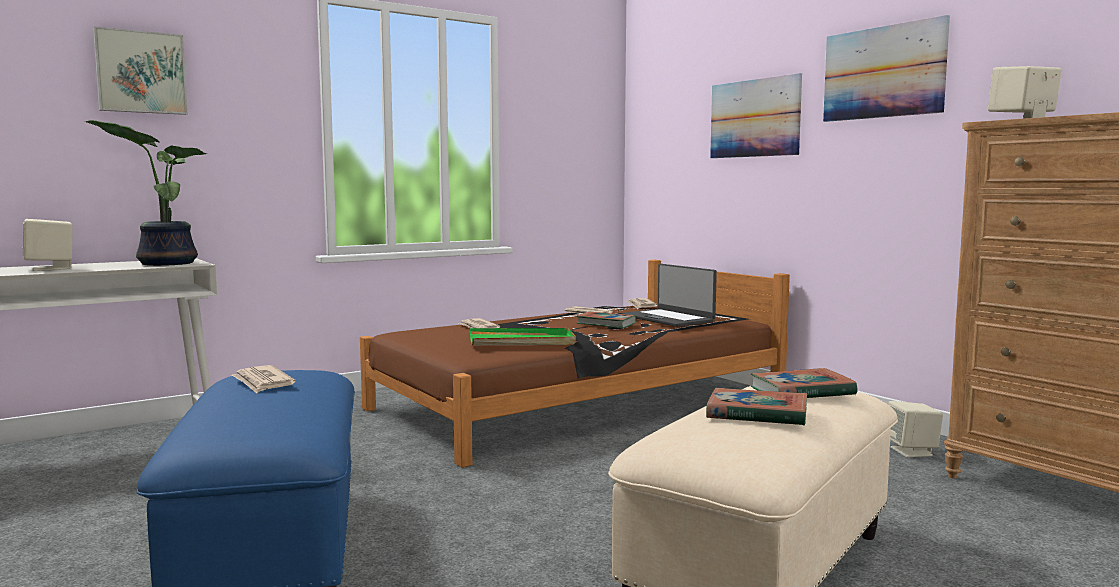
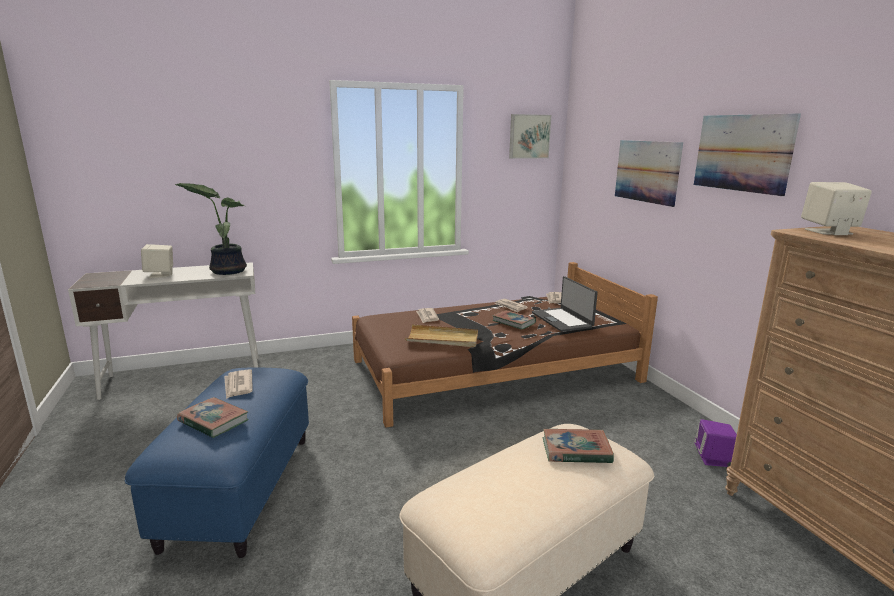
camera: 15 degrees right, 10 degrees up
(140, 72) = (214, 145): picture -> picture (529, 136)
(522, 341) = (442, 339): green tray -> beige tray
(757, 414) = (520, 478): book -> book (213, 421)
(912, 451) = (713, 459): beige speaker -> purple speaker

